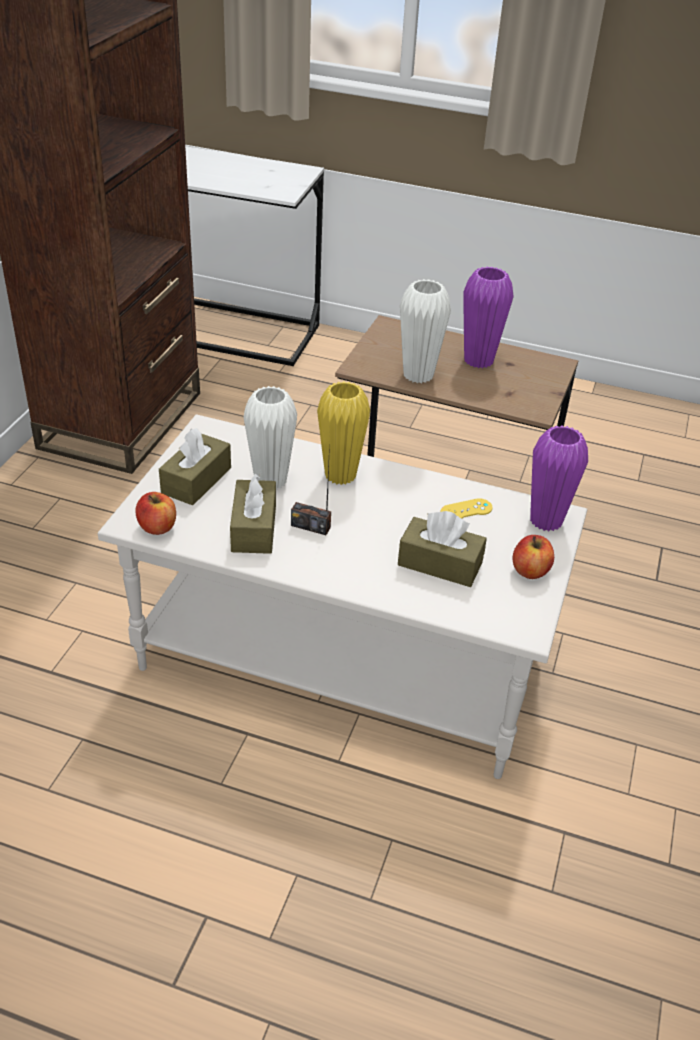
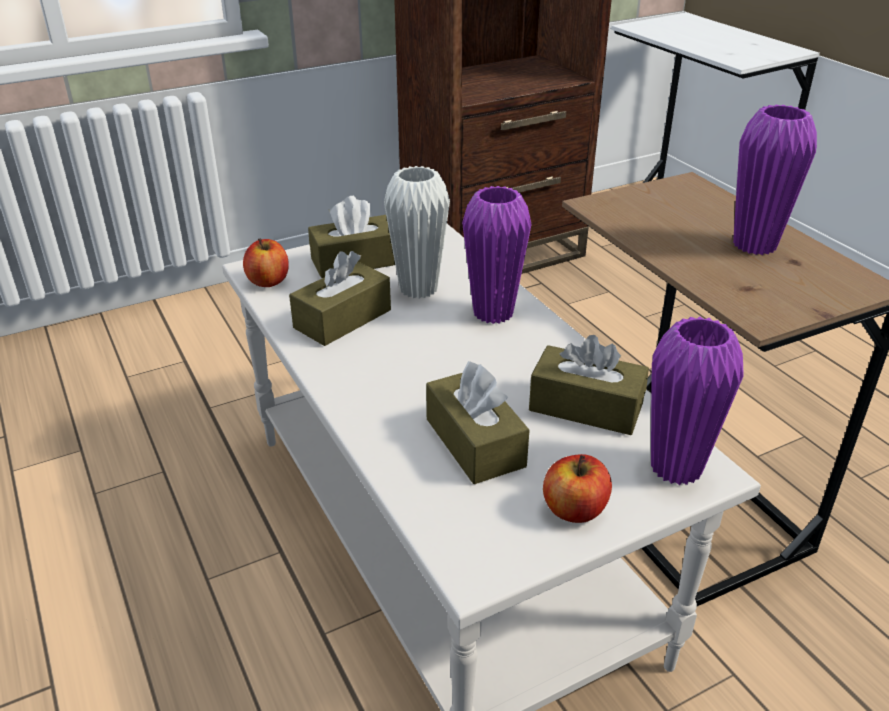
camera: 45 degrees right, 5 degrees down
(310, 526) = (396, 342): radio -> none
(340, 475) = (493, 313): yellow vase -> purple vase
(418, 375) = (653, 232): white vase -> none
(466, 510) = (586, 407): yellow game controller -> brown tissue box

